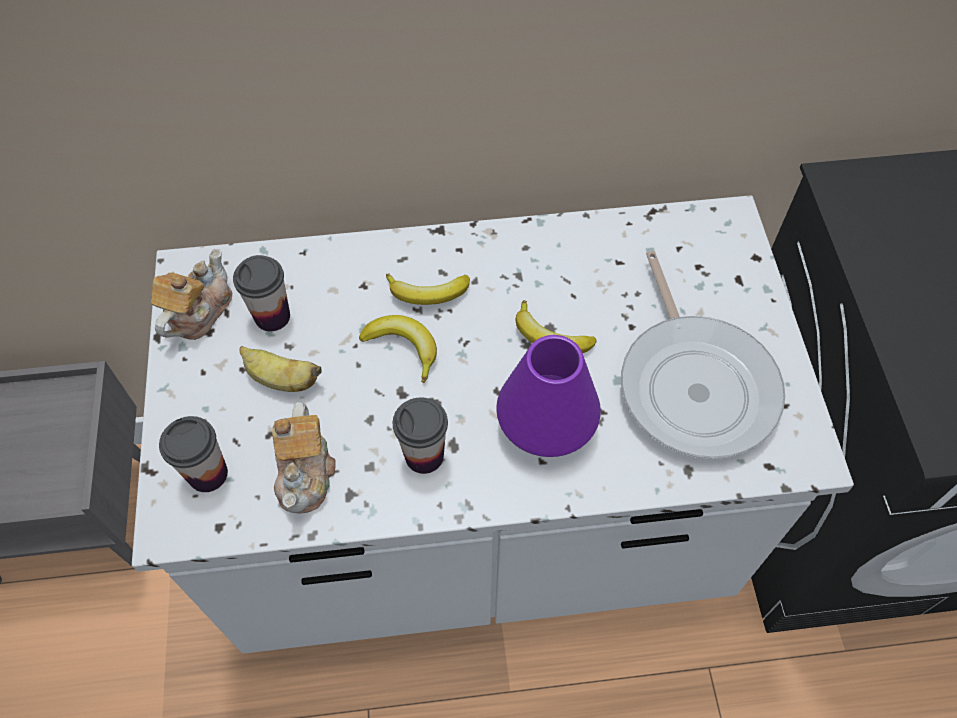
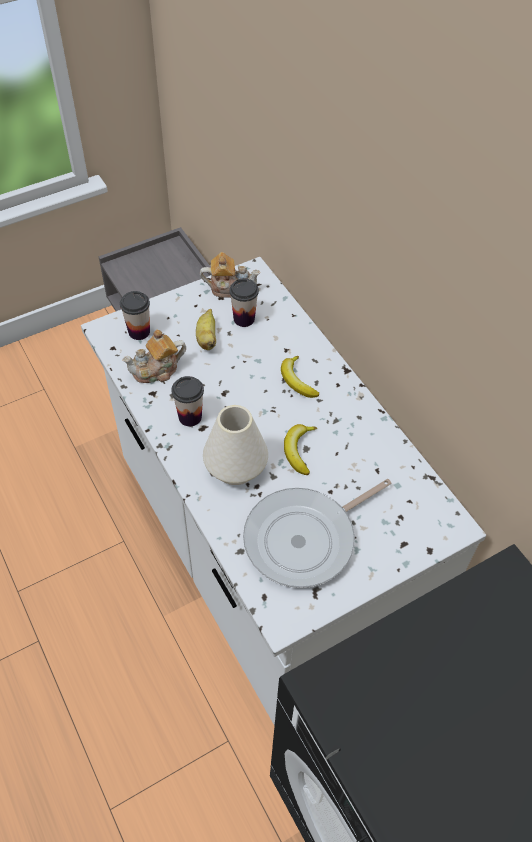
camera: 65 degrees right, 5 degrees down
(403, 347) = (254, 383): banana -> none
(545, 426) = (236, 467): purple vase -> white vase

